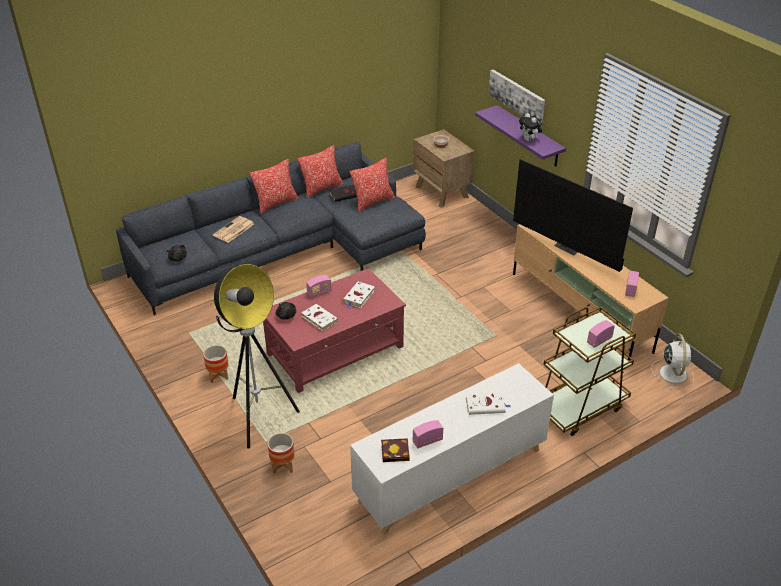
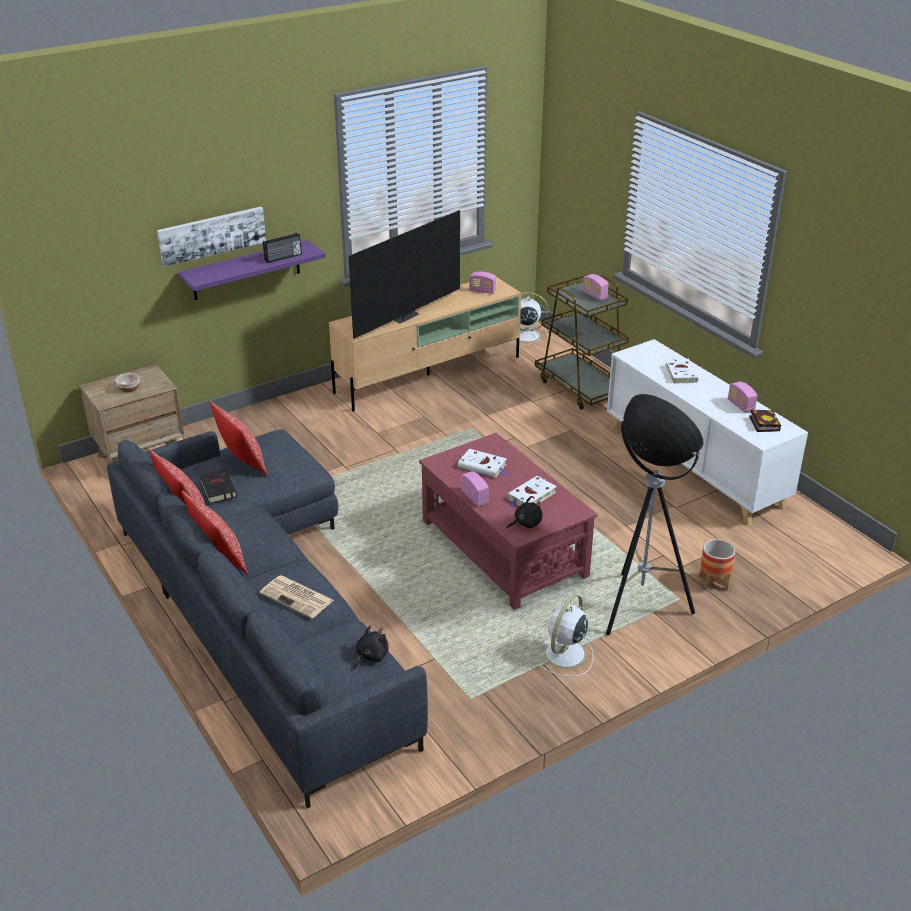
camera: 90 degrees left, 5 degrees down
(218, 375) = (564, 655): planter -> white fan
(529, 140) = (283, 257): plush toy -> radio

